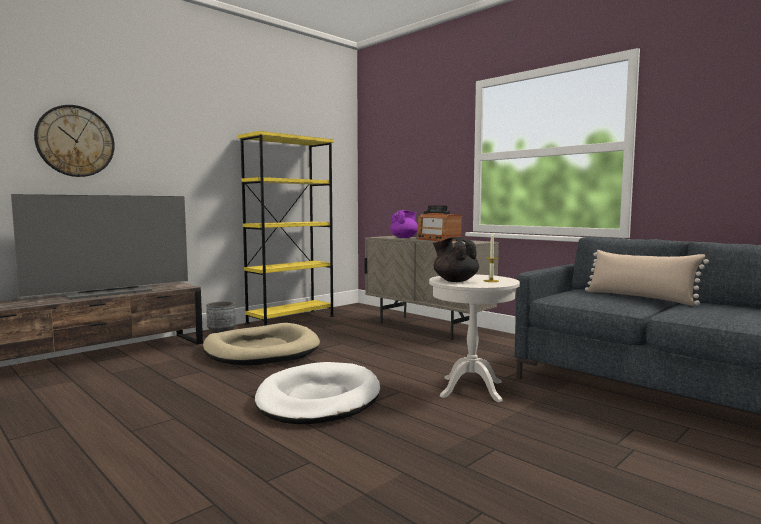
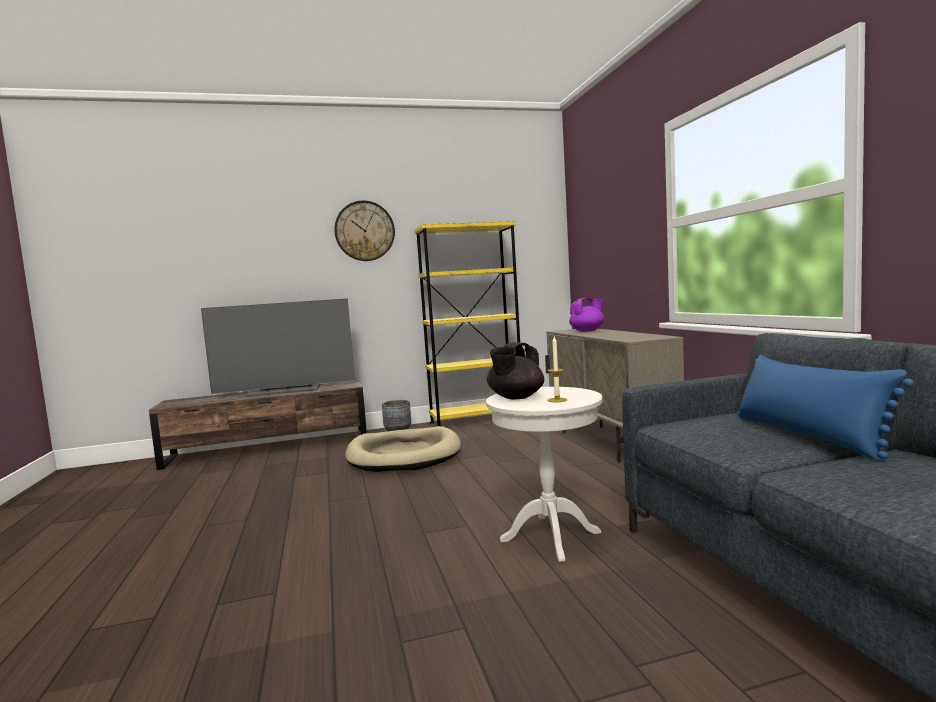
camera: 30 degrees right, 0 degrees up
(75, 141) = (259, 256): wall clock -> wall clock (364, 231)
(318, 399) = (378, 520): white dog bed -> none
(438, 240) = (613, 334): radio -> none
(455, 280) = (515, 397): black teapot -> black teapot turned 135 degrees counterclockwise
(640, 297) = (807, 435): beige pillow -> blue pillow

